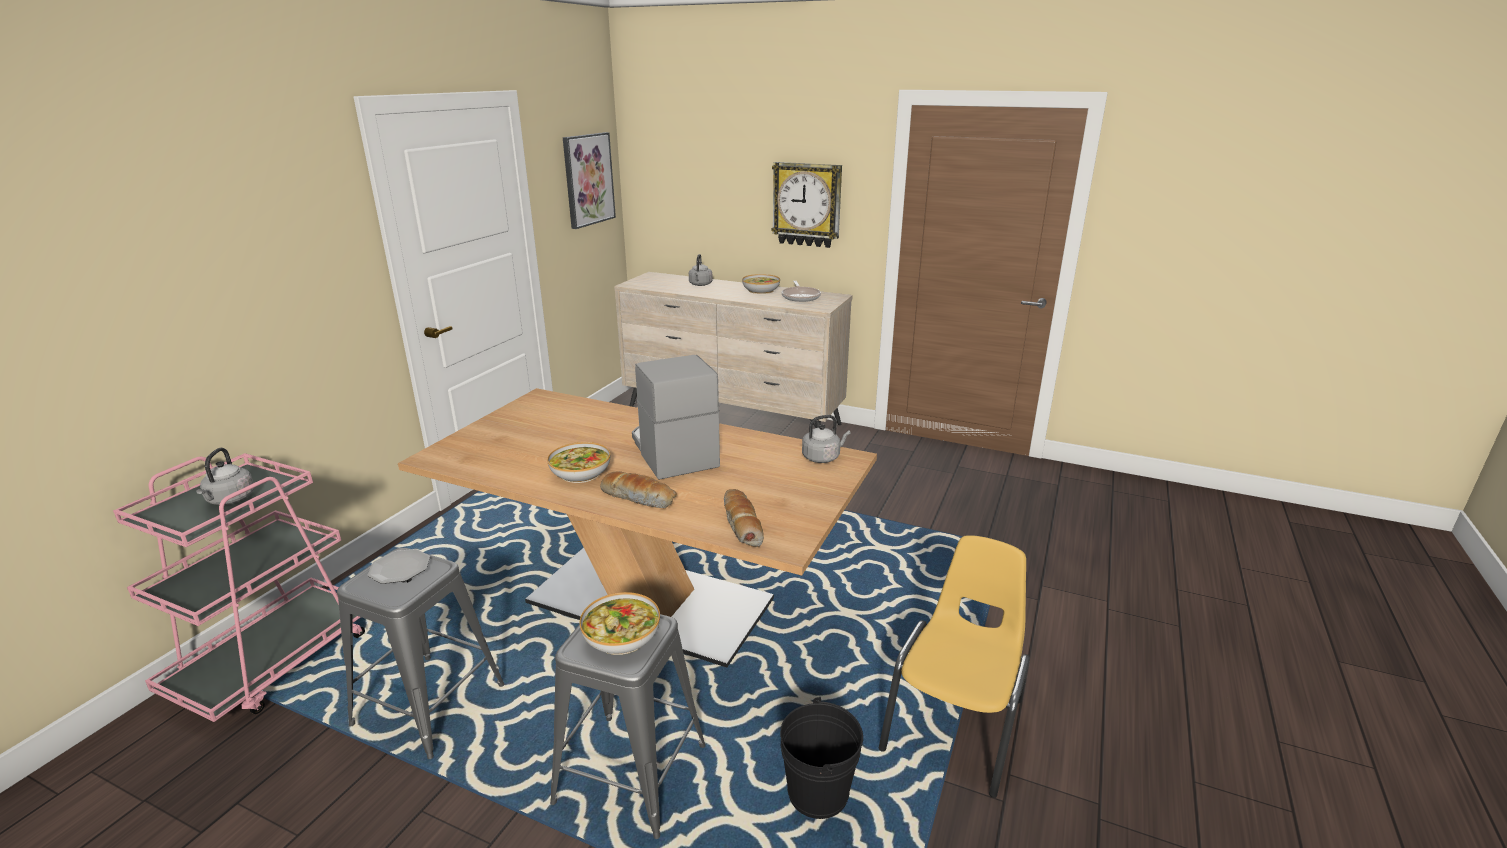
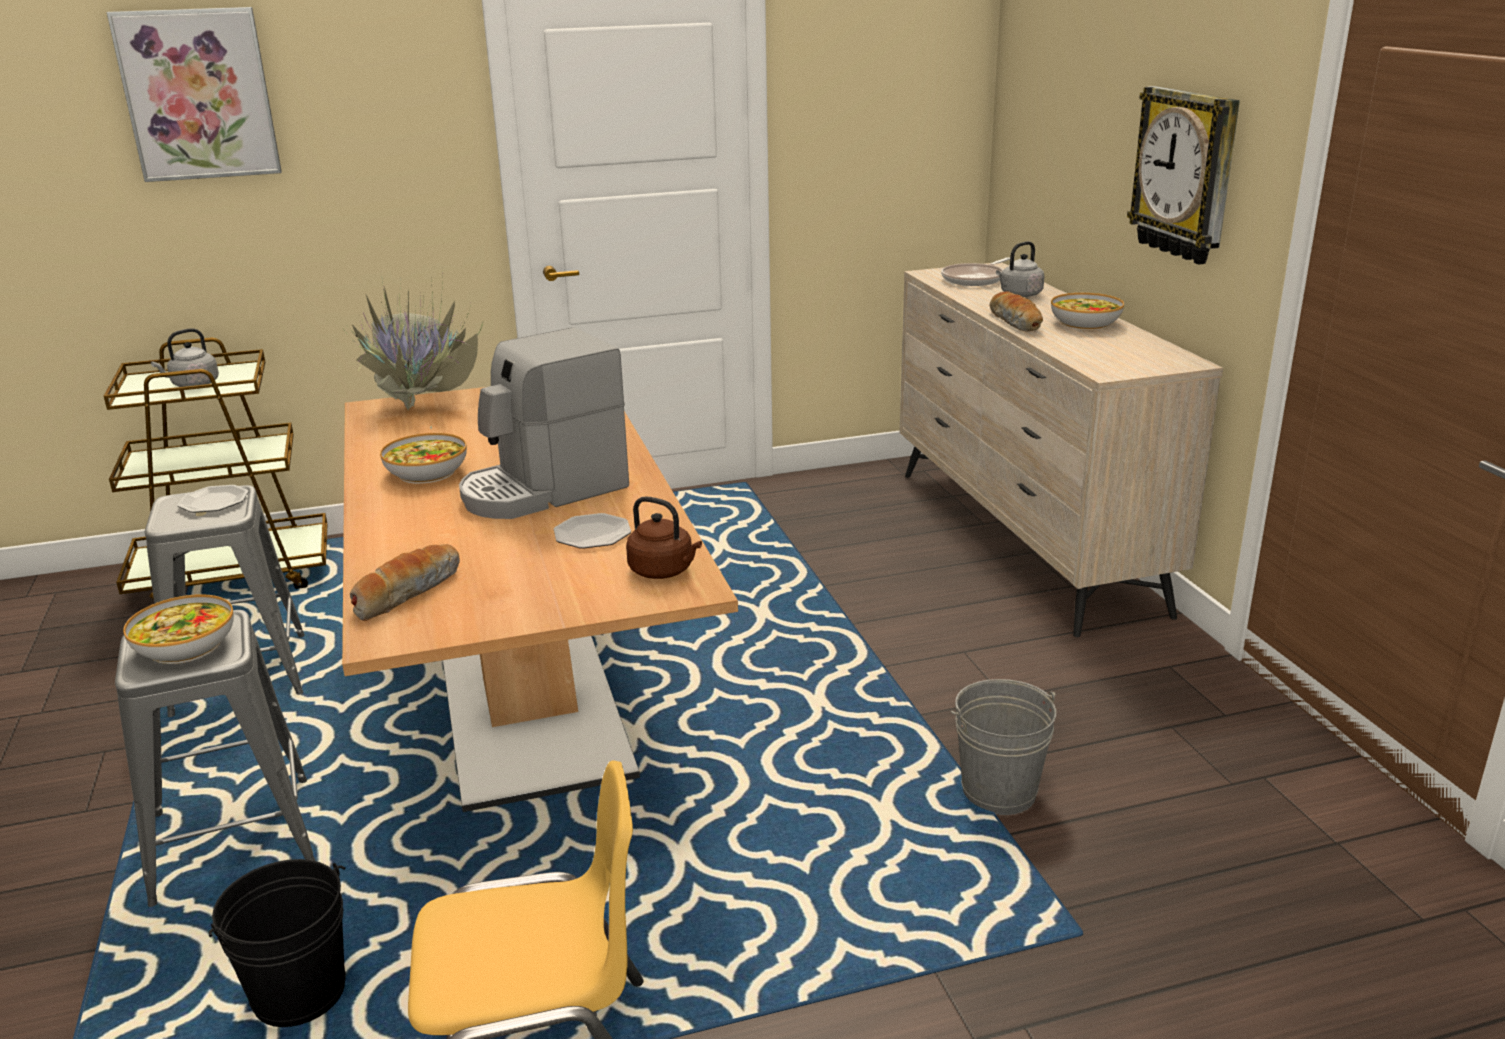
camera: 50 degrees right, 0 degrees up
(275, 661) = (234, 576): pink cart -> brown cart
(468, 444) = (422, 407): none -> potted plant
(588, 179) = (907, 96): picture -> picture (198, 94)
(639, 498) = (405, 519): bread -> bread (1016, 322)
(672, 452) = (543, 490): coffee machine -> coffee machine turned 150 degrees counterclockwise
(752, 458) = (593, 534): none -> plate
(800, 297) = (1121, 347): frying pan -> frying pan (975, 279)
(823, 457) = (664, 571): grey kettle -> brown kettle
(901, 517) = (999, 791): none -> grey bucket

